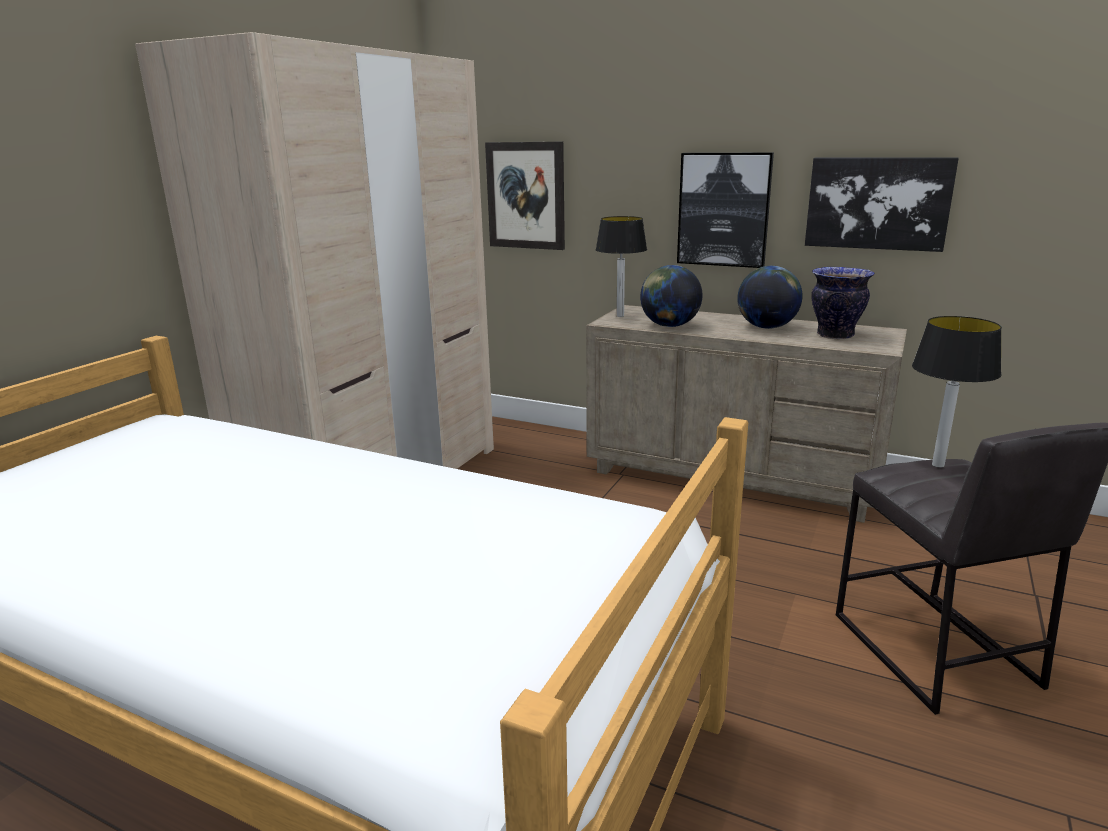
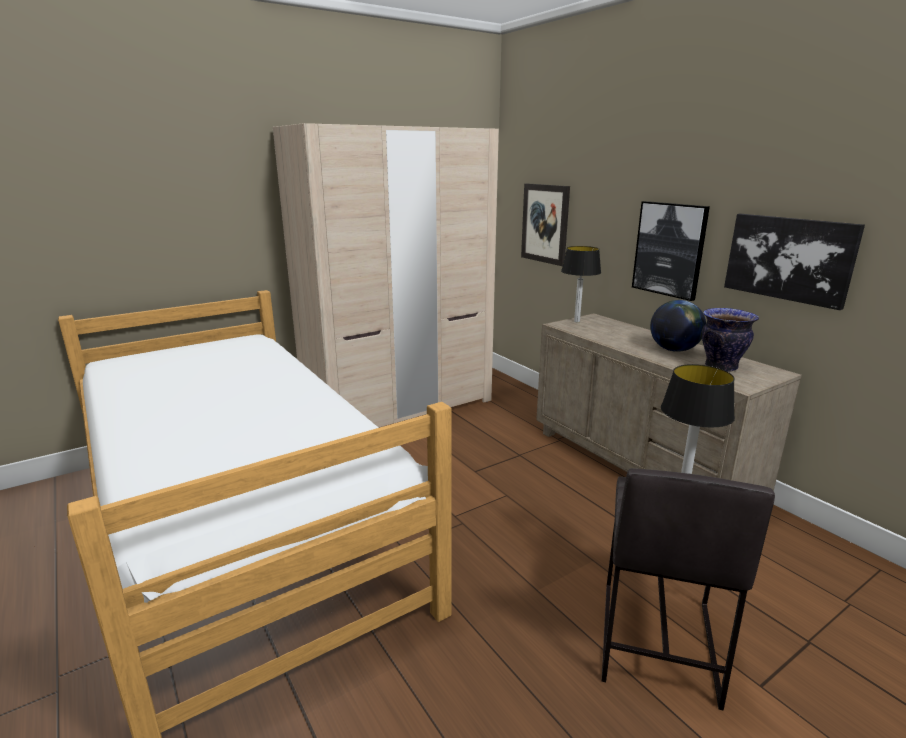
camera: 30 degrees right, 0 degrees up
(669, 326) = (599, 335): globe -> none

